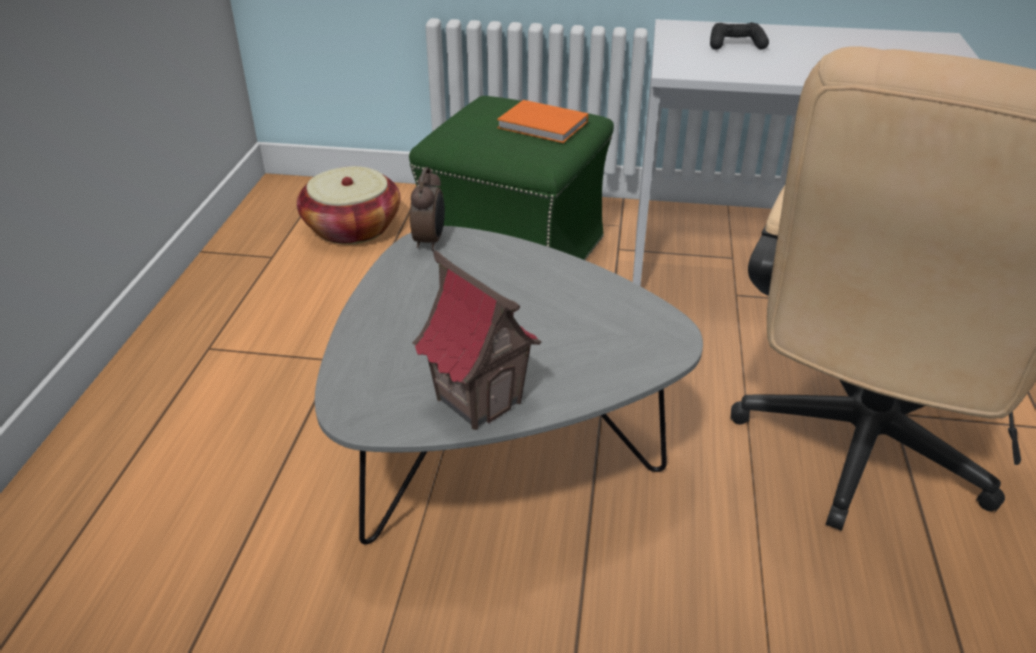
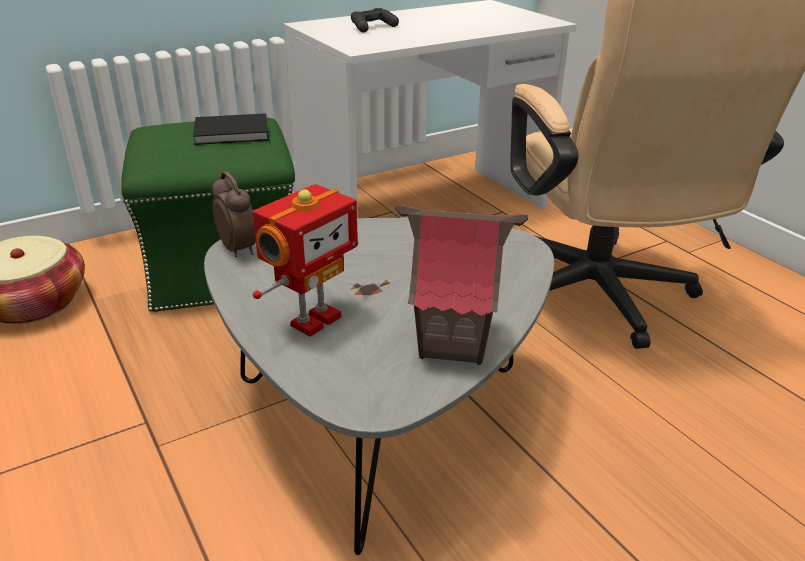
camera: 40 degrees left, 5 degrees down
(404, 327) = (313, 320): none -> toy robot
(544, 126) = (234, 133): orange book -> black book

